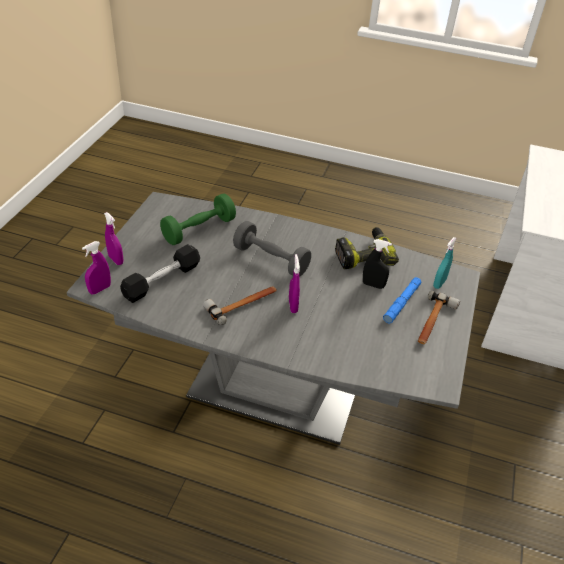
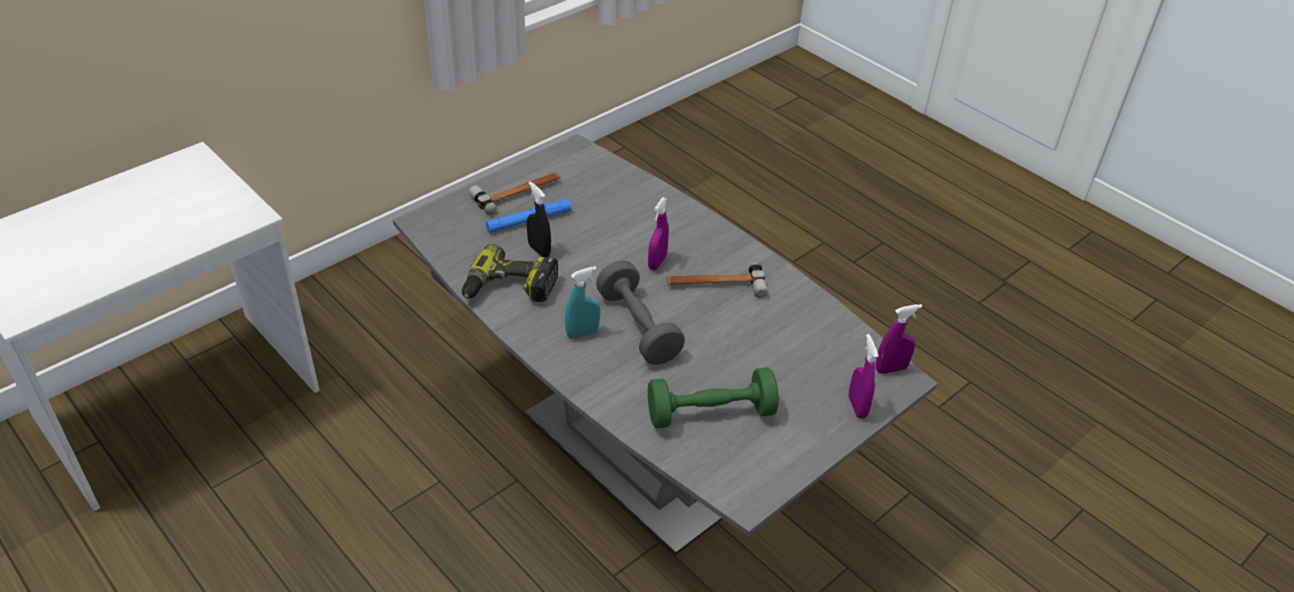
camera: 150 degrees left, 0 degrees up
(162, 281) = (803, 351): black dumbbell -> none
(439, 283) = (459, 224): turquoise spray bottle -> turquoise spray bottle (582, 333)

